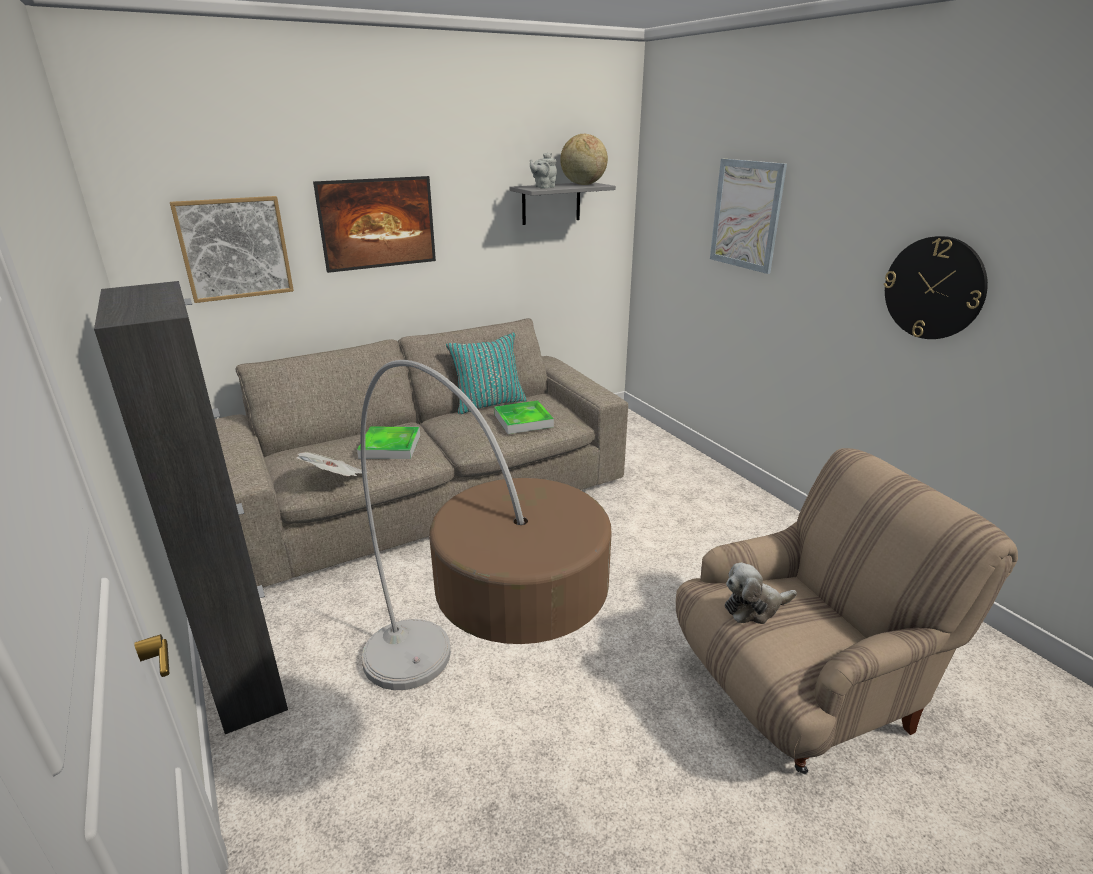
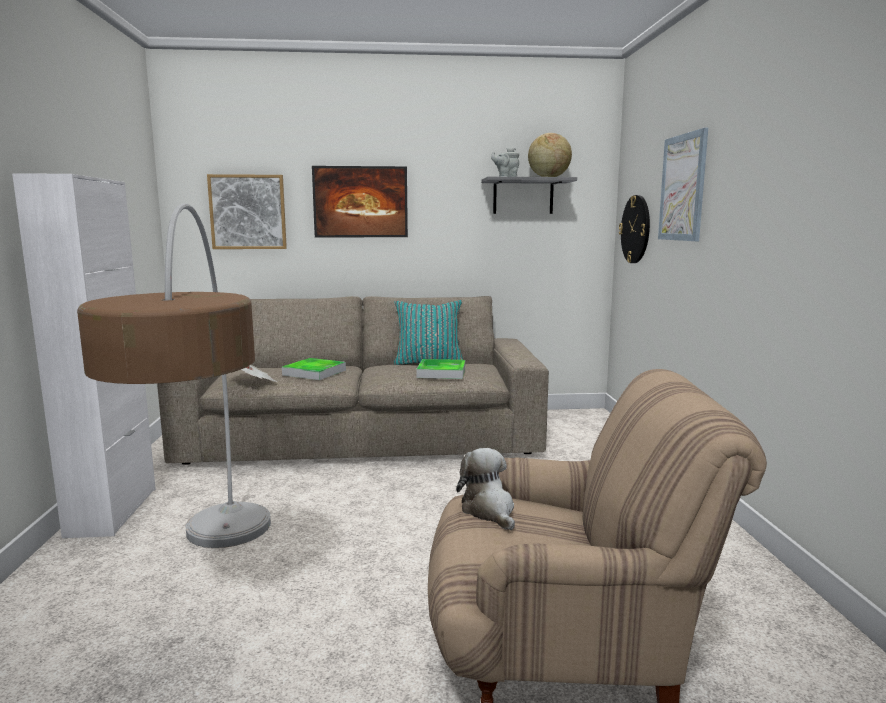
camera: 25 degrees right, 15 degrees down
(248, 677) = (112, 511): black cabinet -> white cabinet
(754, 607) = (489, 510): plush toy -> plush toy turned 60 degrees clockwise
(934, 288) = (820, 217): wall clock -> wall clock (635, 229)

